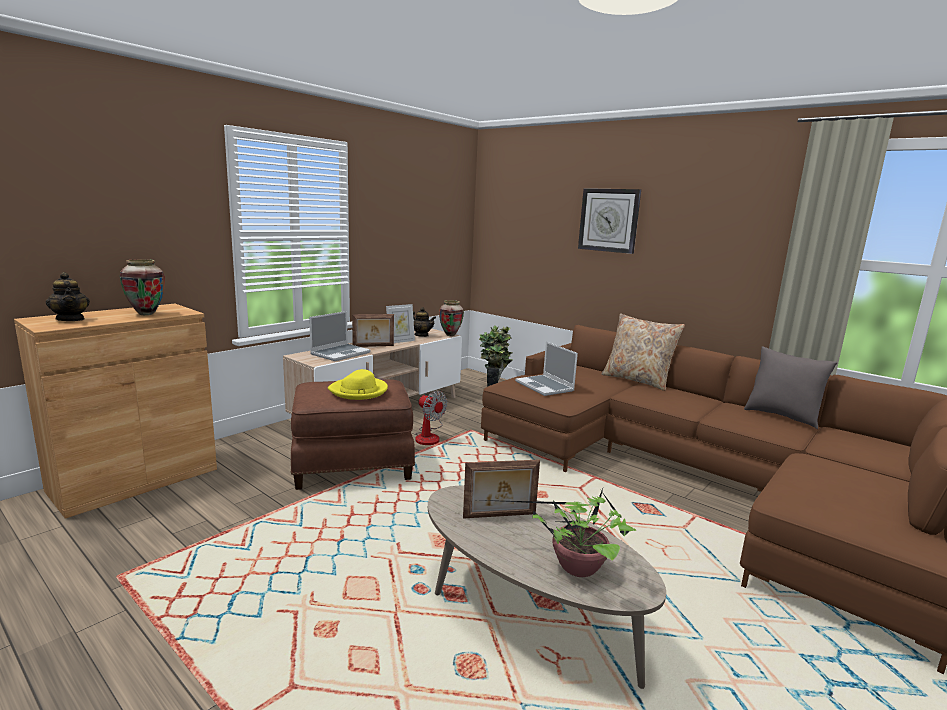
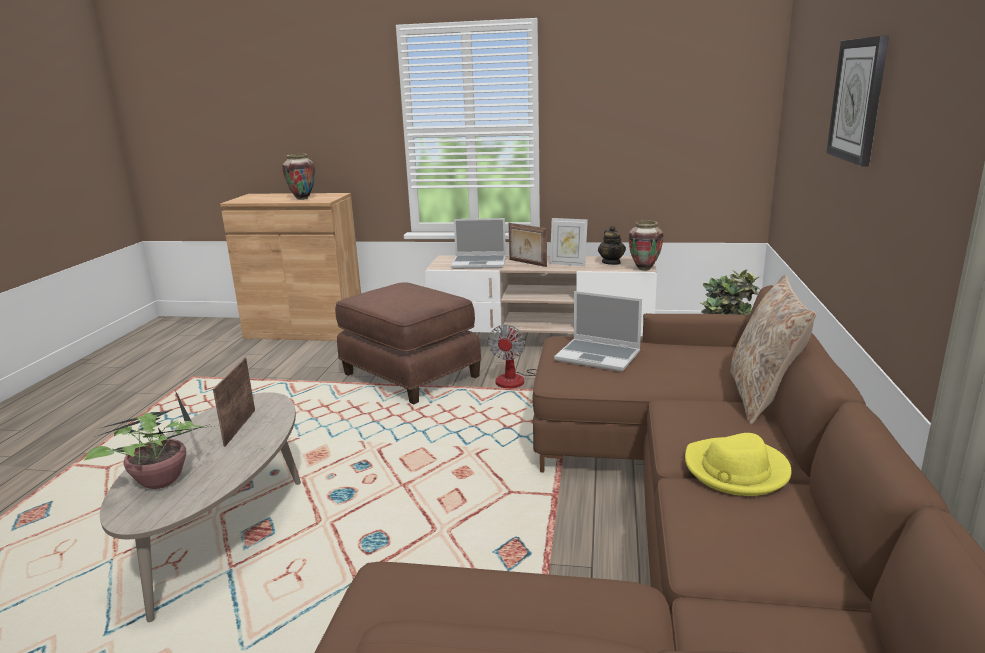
camera: 60 degrees right, 5 degrees up
(71, 319) = (261, 197): teapot -> none
(359, 391) = (398, 298): yellow hat -> yellow hat (735, 470)
(499, 516) = (238, 427): picture frame -> picture frame turned 45 degrees clockwise
(545, 386) = (599, 356): laptop -> laptop turned 90 degrees counterclockwise
(782, 416) = (822, 548): grey pillow -> none

